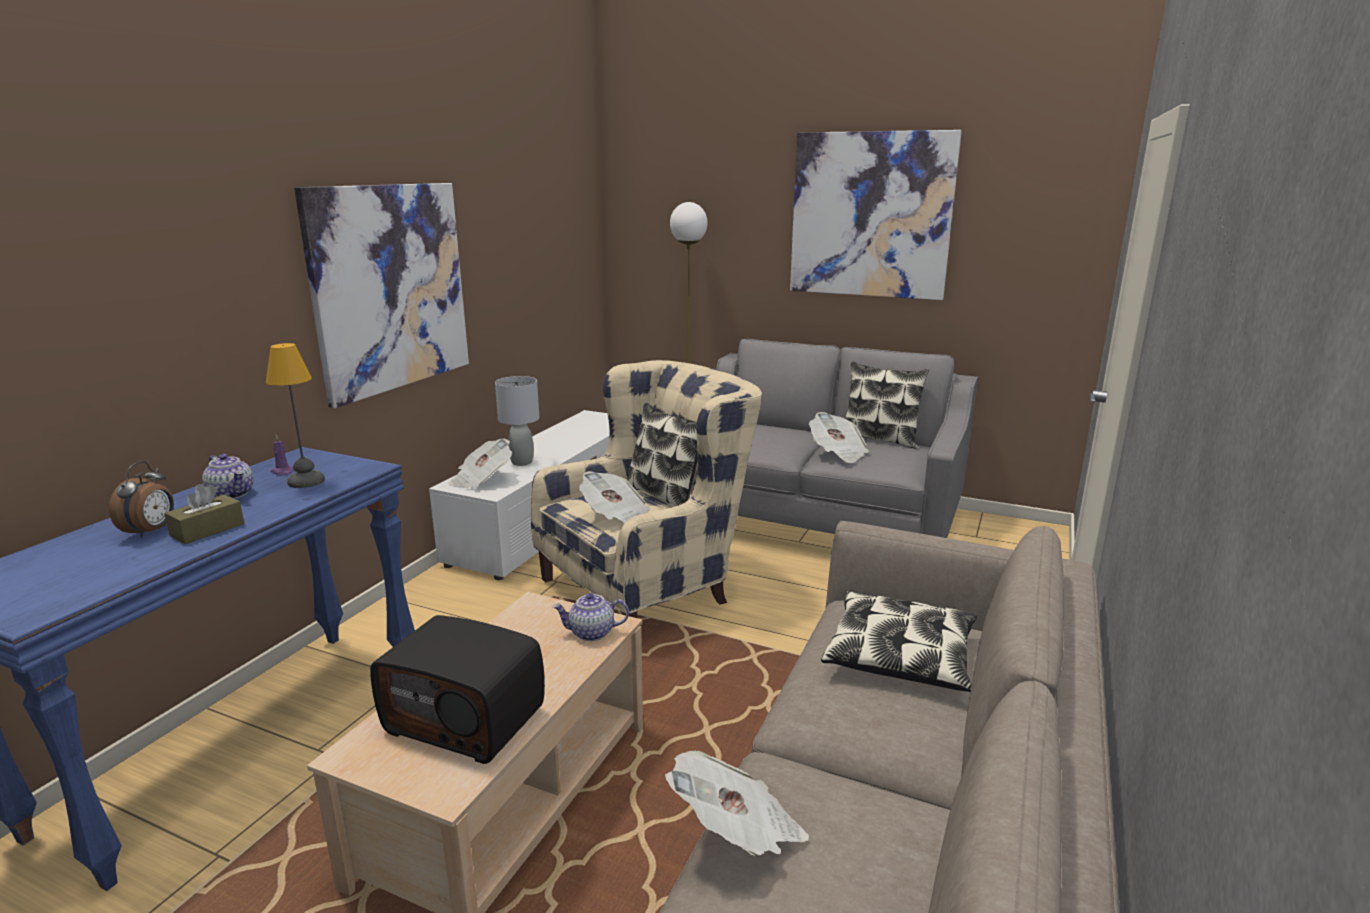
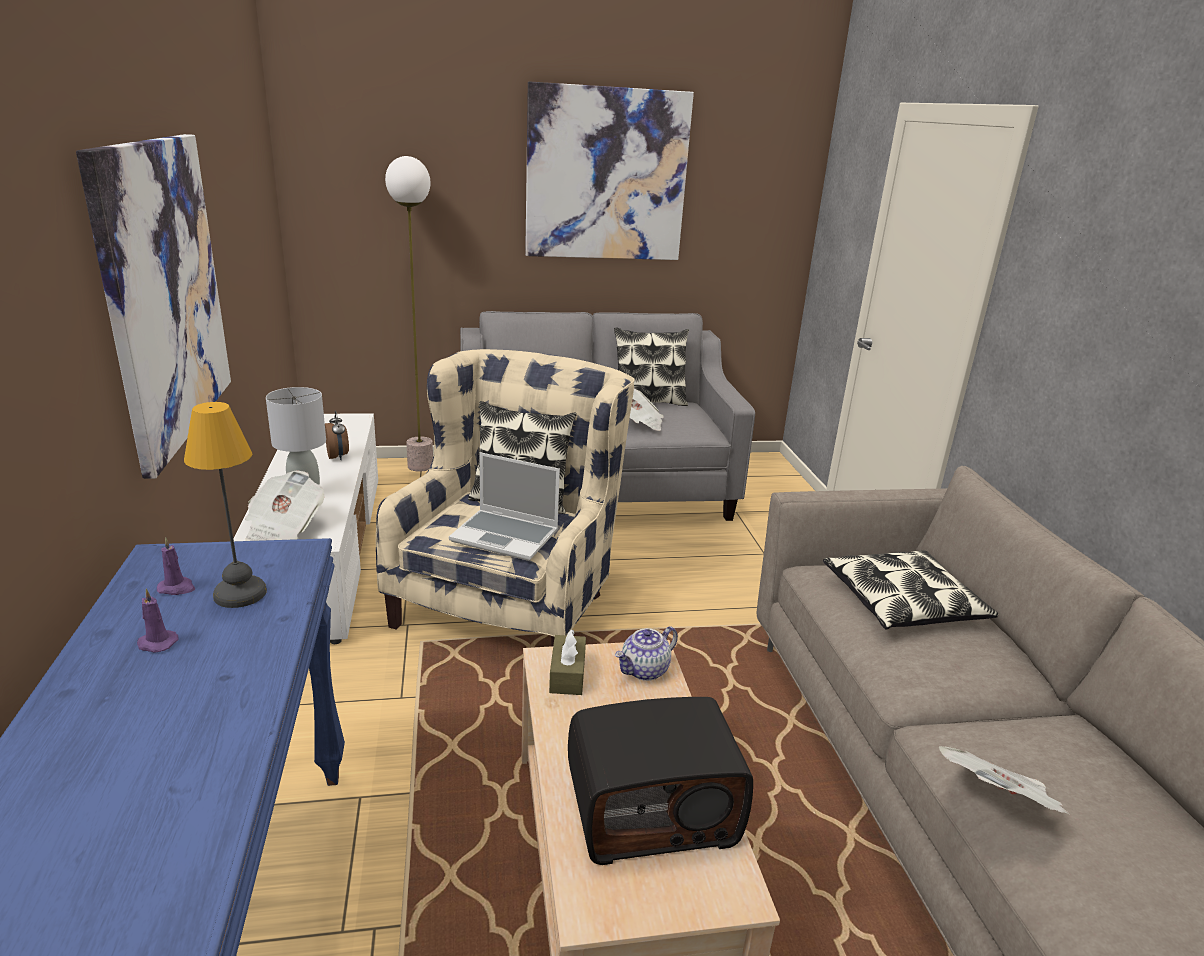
camera: 35 degrees left, 5 degrees up
(151, 531) = (125, 740): alarm clock -> alarm clock (338, 456)
(207, 530) = (218, 707): brown tissue box -> brown tissue box (567, 674)
(232, 494) = (156, 643): teapot -> purple candle
(616, 516) = (506, 536): newspaper -> laptop

